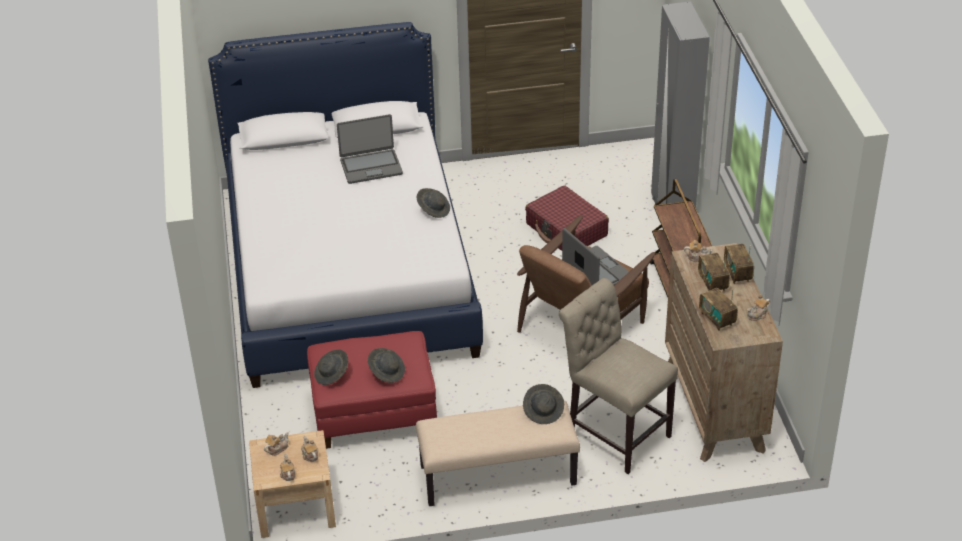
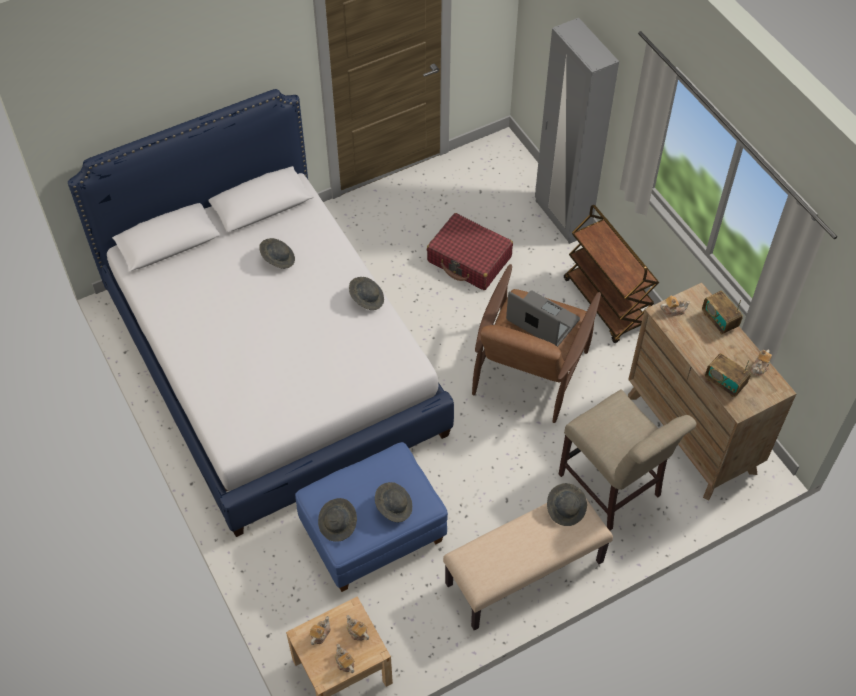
camera: 20 degrees left, 15 degrees up
(371, 167) = (278, 259): laptop -> grey hat
(374, 413) = (372, 532): red ottoman -> blue ottoman
(614, 432) = (613, 489): beige chair -> beige chair turned 150 degrees counterclockwise
(712, 283) = (701, 339): radio -> none

